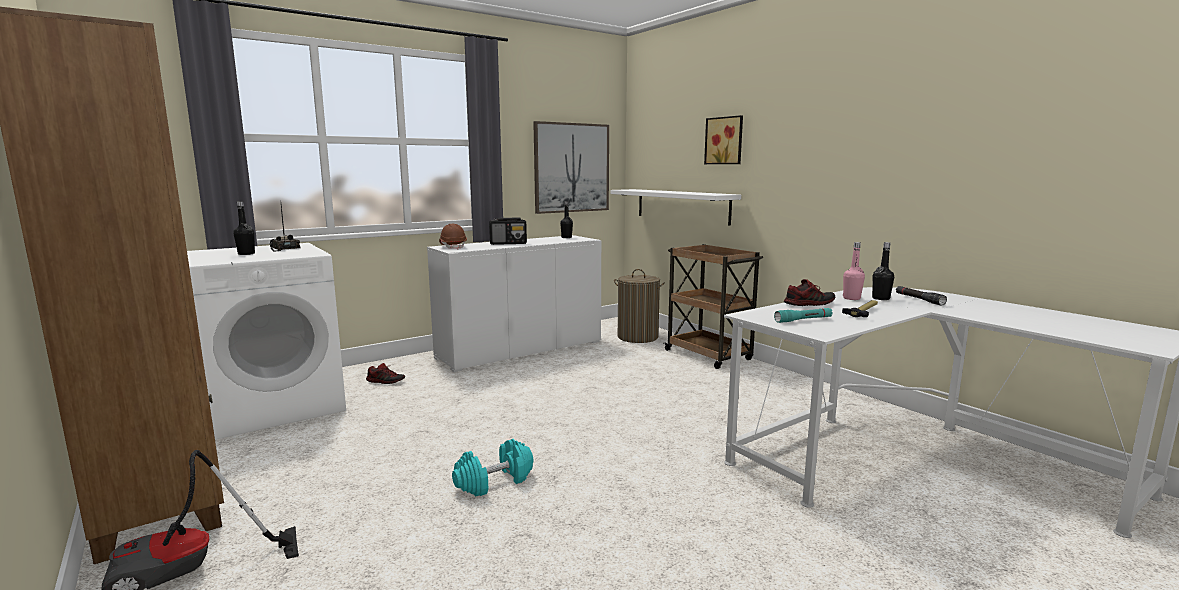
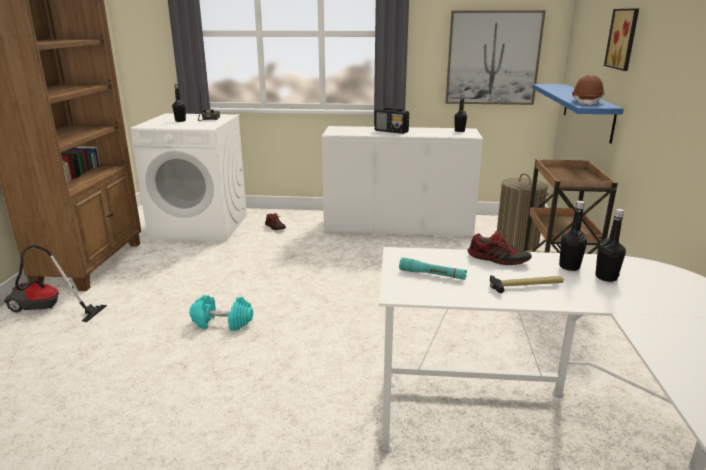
camera: 40 degrees right, 10 degrees up
(453, 247) = (342, 129): brown hard hat -> brown hard hat (586, 102)
(681, 206) = (587, 111): white shelf -> blue shelf
(851, 298) = (569, 267): pink bottle -> black bottle
(919, 299) = (654, 294): black flashlight -> none

